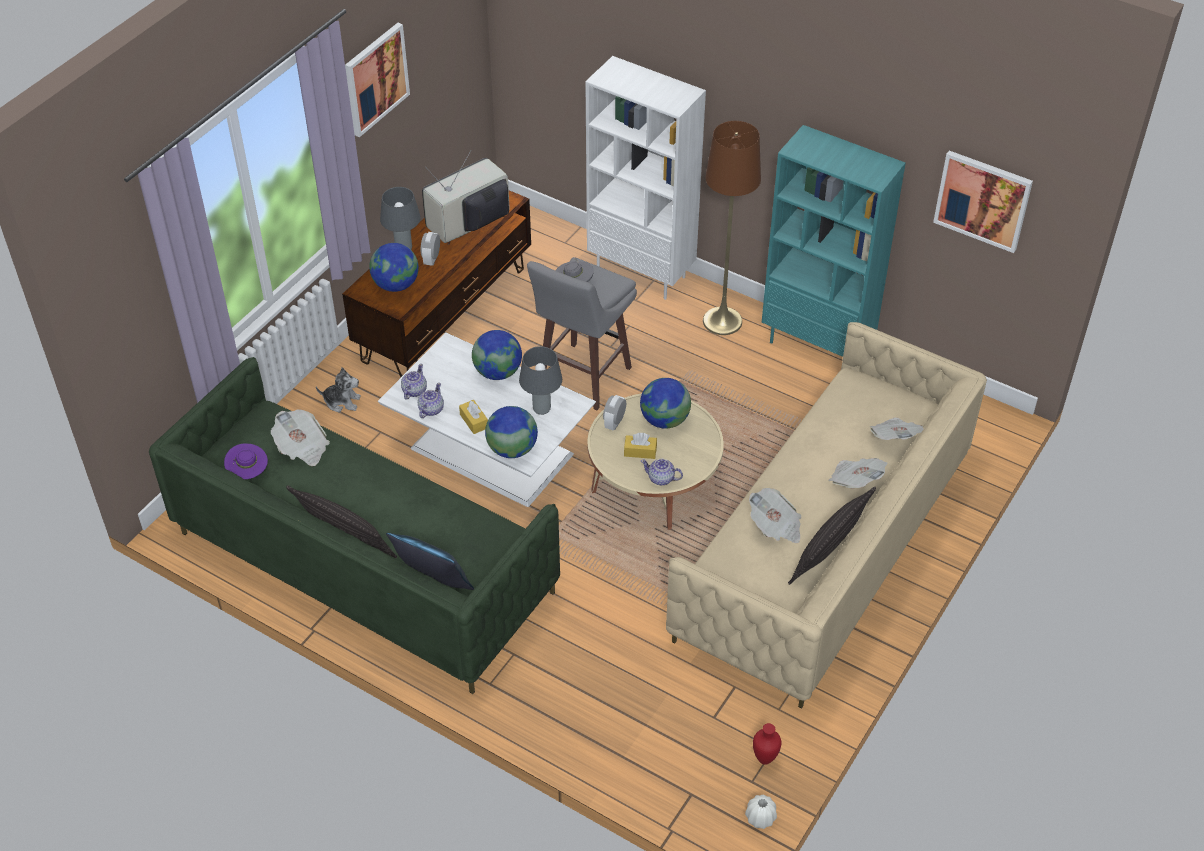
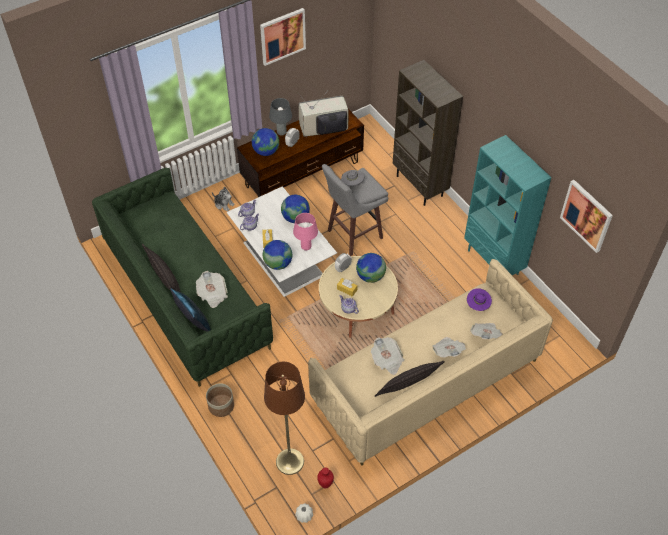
camera: 25 degrees right, 5 degrees up
(248, 472) = (139, 228): purple hat -> purple hat (478, 305)
(302, 448) = (172, 224): newspaper -> newspaper (212, 294)
(527, 709) = (221, 406): none -> planter
(541, 409) = (305, 247): grey table lamp -> pink table lamp
(642, 273) = (420, 186): white bookcase -> brown bookcase
(722, 321) = (448, 229): brown floor lamp -> brown floor lamp (290, 461)

